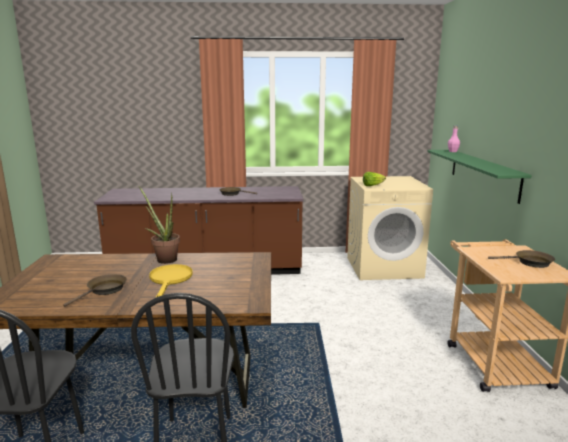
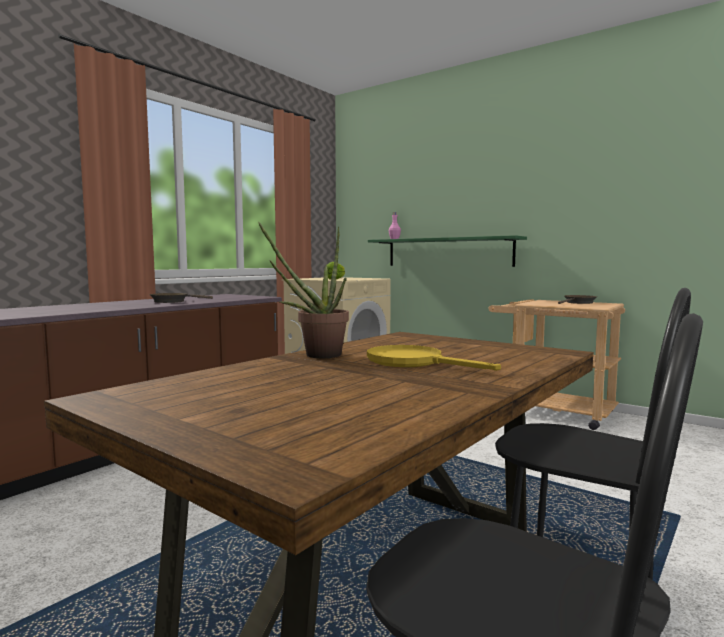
camera: 50 degrees left, 10 degrees down
(104, 290) = (387, 388): brown frying pan -> none

